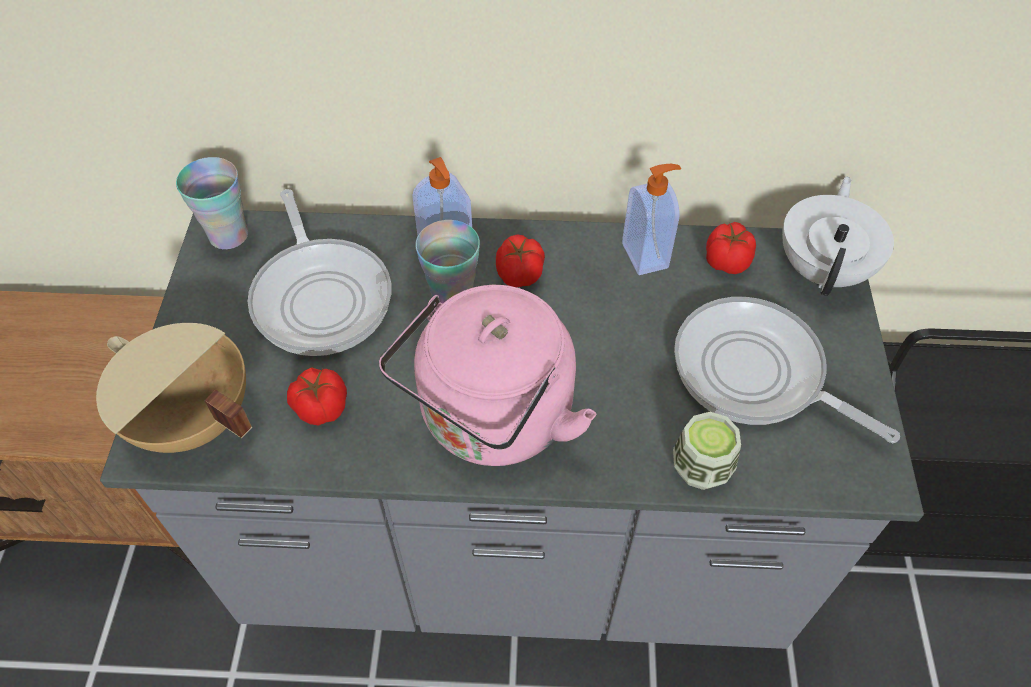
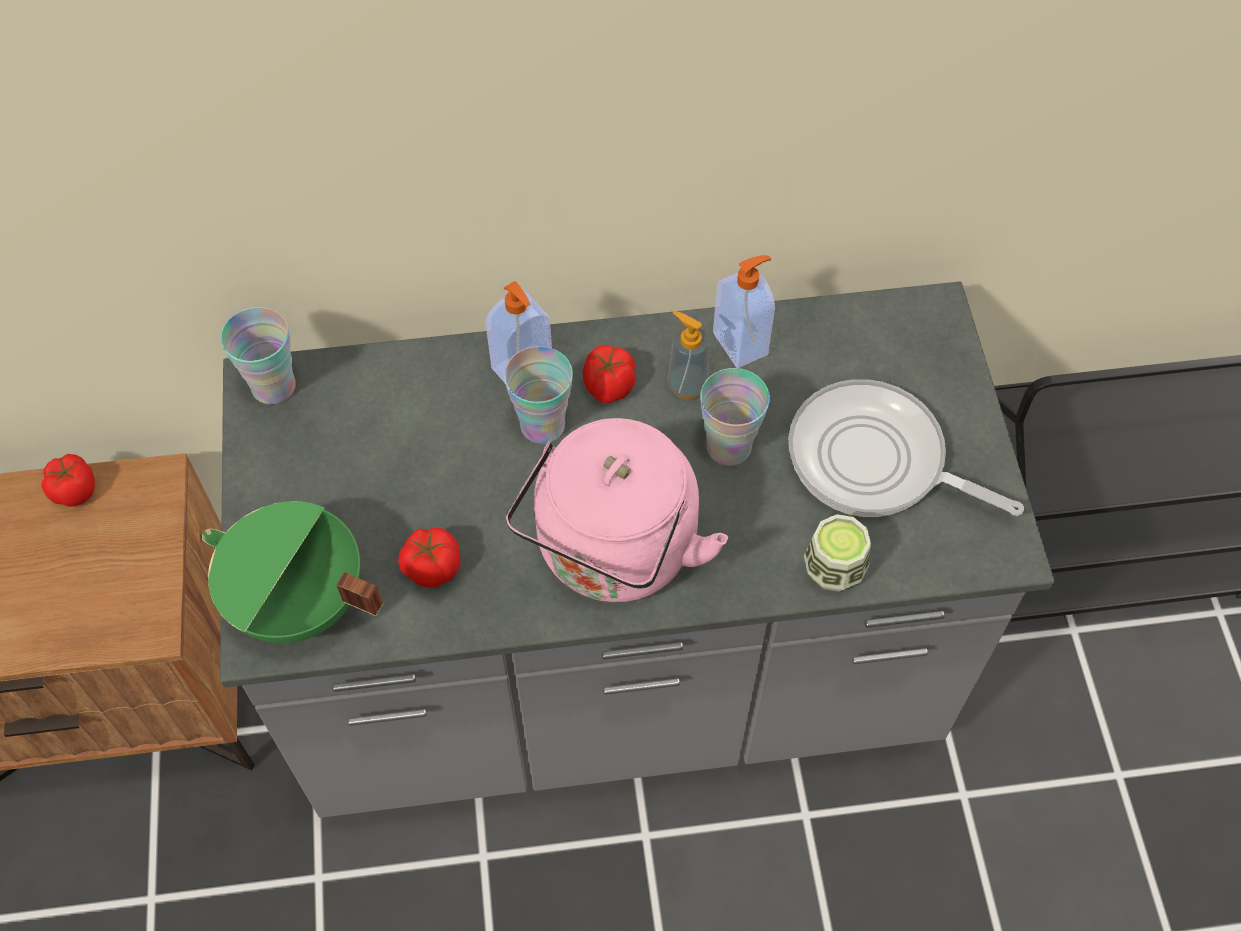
camera: 10 degrees left, 5 degrees up
(191, 421) = (298, 603): beige cooking pot -> green cooking pot
(321, 295) = (398, 443): frying pan -> none
(590, 283) = (687, 385): none -> soap dispenser
(618, 341) = (728, 447): none -> cup
(727, 261) = (828, 337): tomato -> tomato (75, 490)
(824, 269) = (931, 332): white teapot -> none

